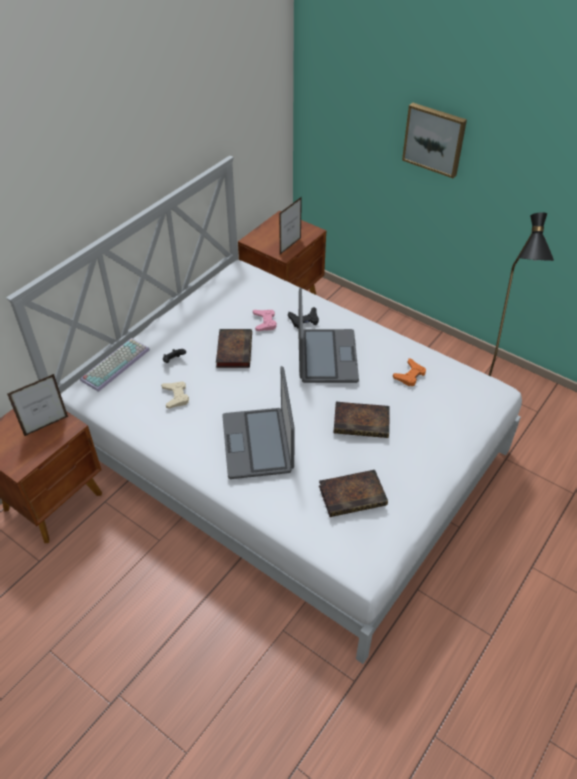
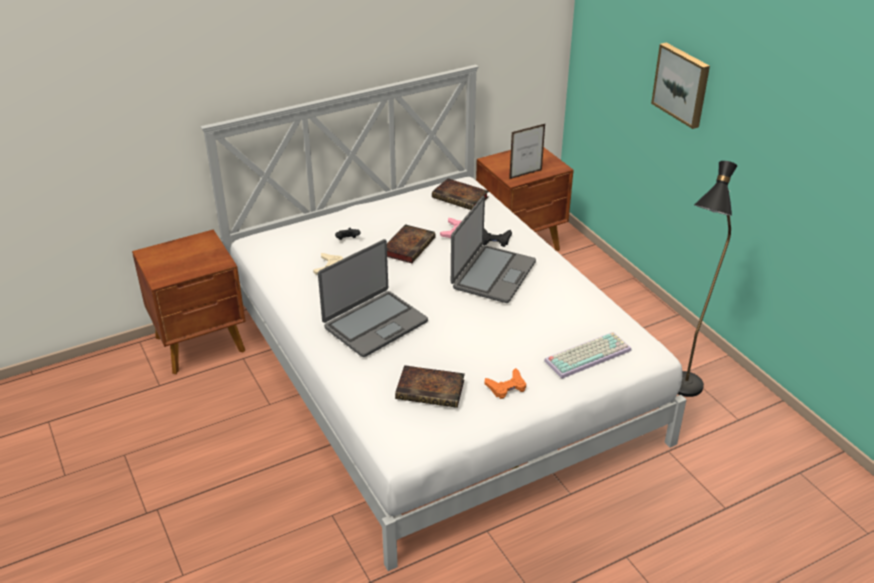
camera: 25 degrees right, 10 degrees down
(46, 426) = (203, 256): picture frame -> none
(115, 363) = (295, 228): keyboard -> keyboard (588, 354)
(258, 443) = (374, 324): laptop -> laptop turned 150 degrees counterclockwise
(362, 422) = (487, 337): book -> book (461, 198)
(410, 375) = (566, 313): orange game controller -> orange game controller (506, 387)

